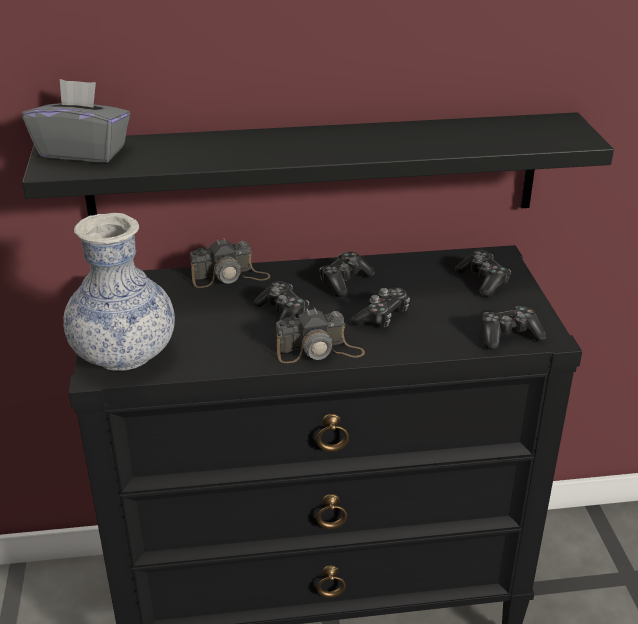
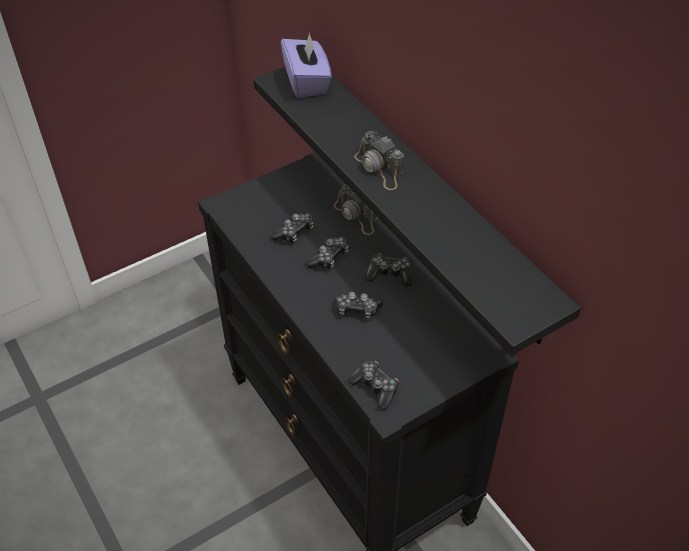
camera: 65 degrees right, 15 degrees up
(83, 152) = (307, 82): grey tissue box -> purple tissue box
(124, 354) = (244, 206): vase -> none
(319, 350) = (297, 291): camera -> camera (380, 168)
(483, 280) = (444, 353): game controller -> game controller (294, 233)

